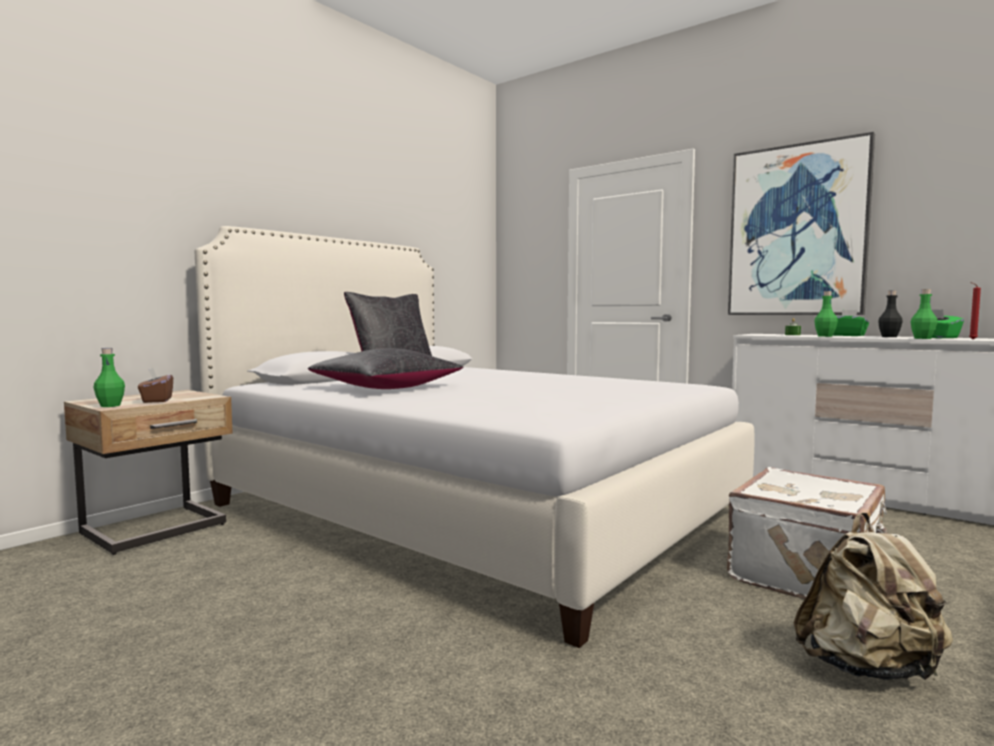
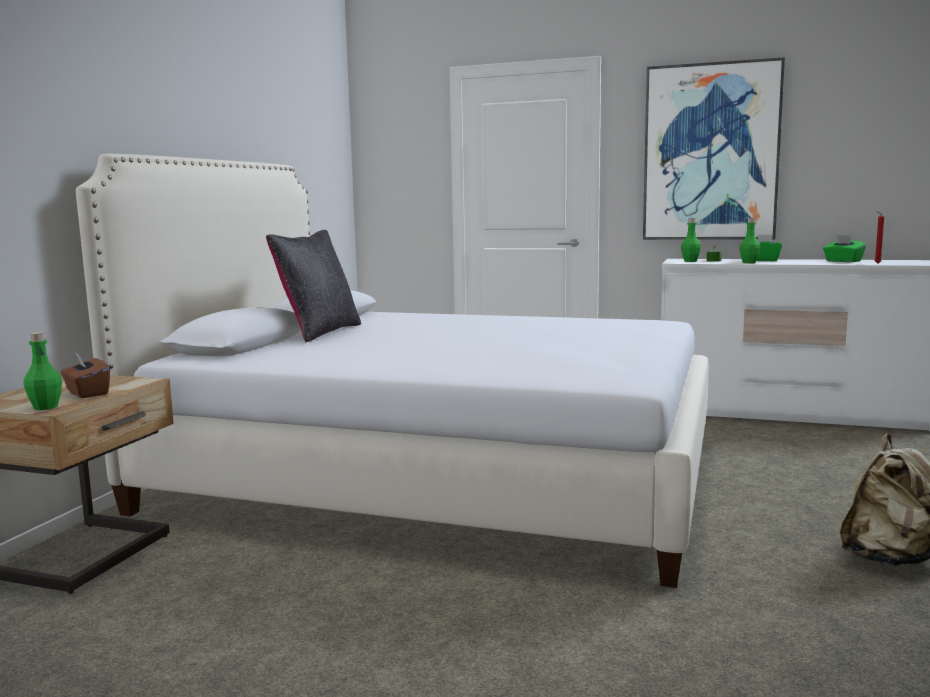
camera: 20 degrees left, 5 degrees up
(386, 388) = (358, 351): black pillow -> none
(807, 574) = (794, 493): white suitcase -> none
(889, 337) = (803, 261): black bottle -> none
(922, 338) = (836, 263): green bottle -> green bottle (690, 261)

